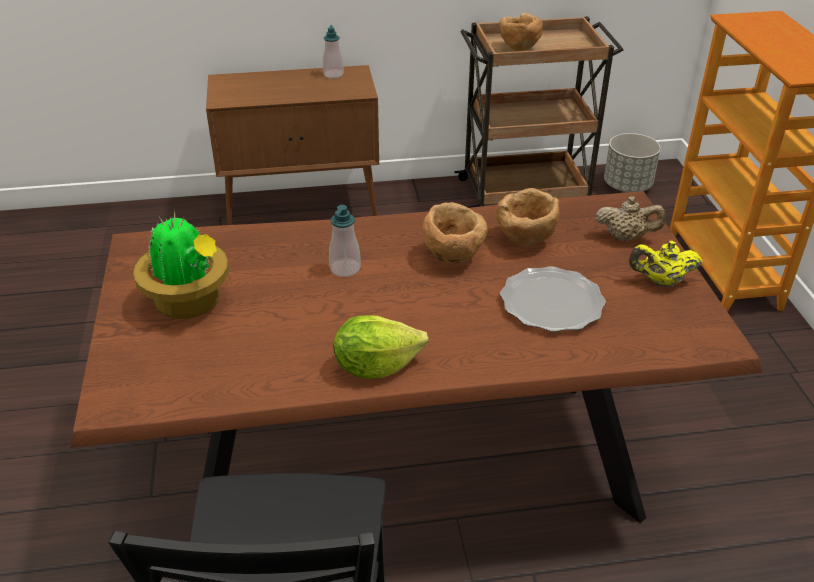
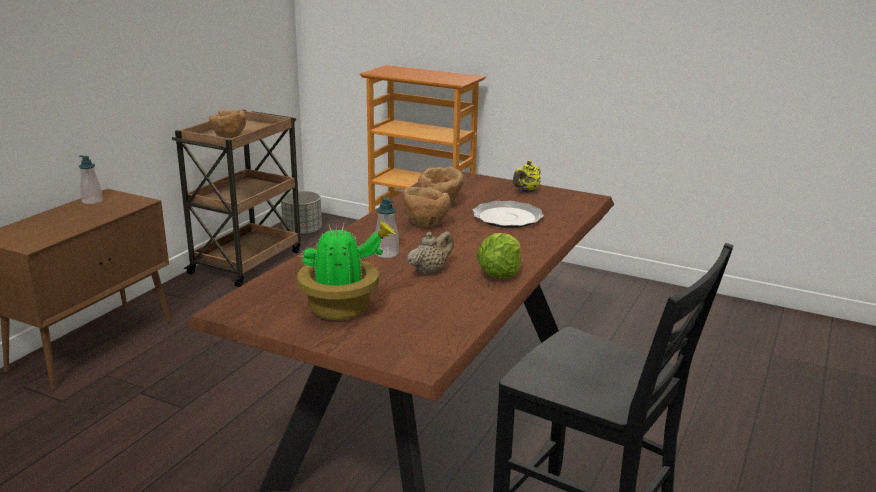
camera: 55 degrees left, 15 degrees down
(626, 237) = (477, 185): beige teapot -> beige teapot (430, 270)

